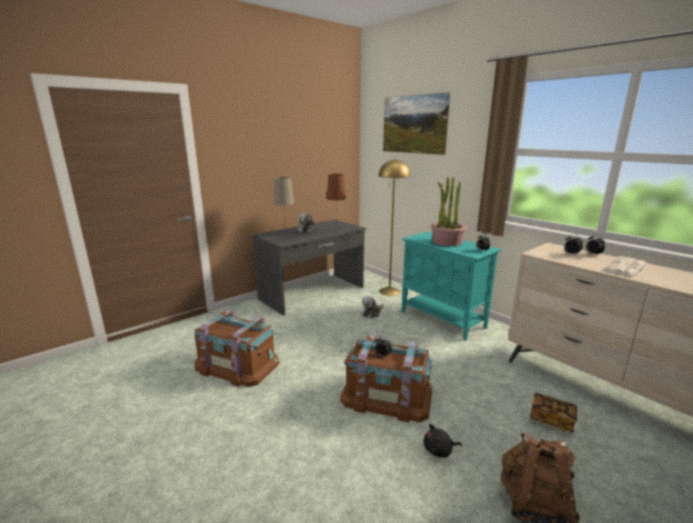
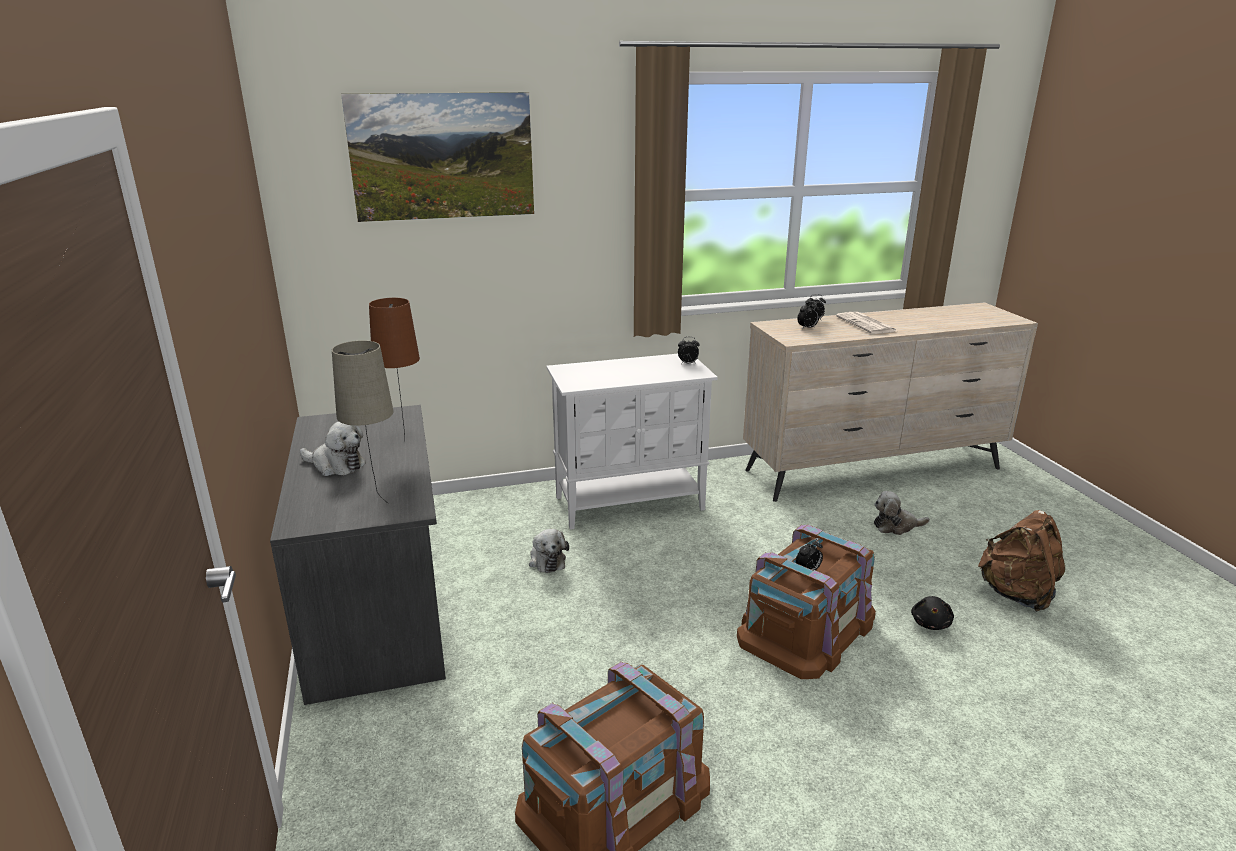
camera: 65 degrees left, 5 degrees up
(389, 291) = (480, 514): yellow floor lamp -> none
(443, 319) = (630, 503): turquoise cabinet -> white cabinet
(447, 242) = (623, 370): potted plant -> none
(551, 420) = (896, 526): book -> plush toy

